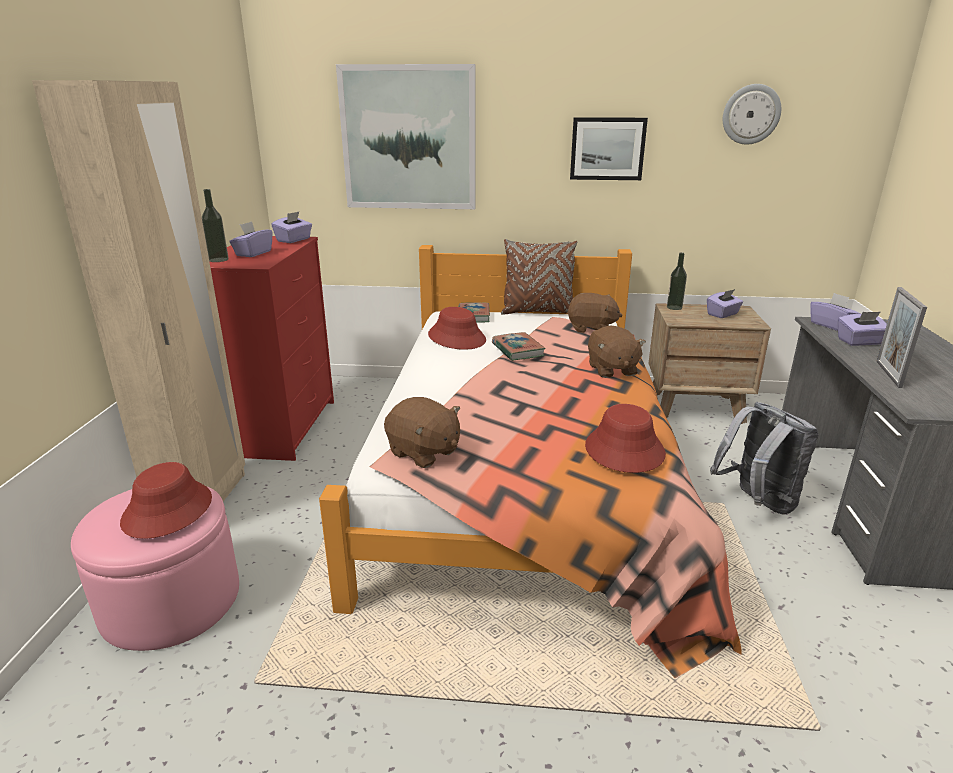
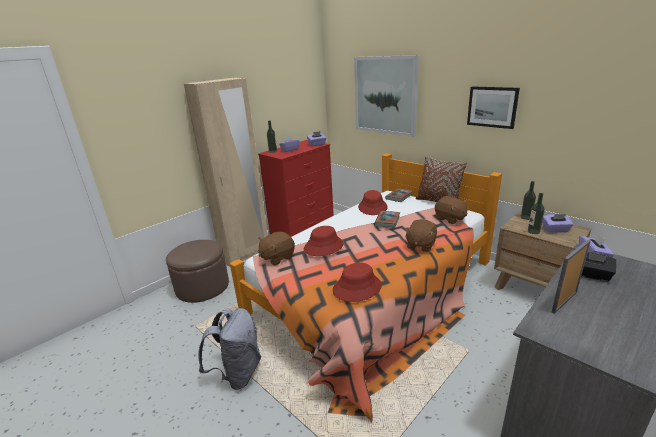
camera: 40 degrees right, 0 degrees up
(167, 510) = (198, 251): red hat -> red hat (323, 246)
(171, 601) = (202, 287): pink ottoman -> brown ottoman
(423, 452) = (277, 257): brown plush toy -> brown plush toy turned 60 degrees clockwise
(706, 321) = (533, 231): none -> bottle
(751, 114) = (601, 87): wall clock -> none
(756, 502) = (493, 359): grey backpack -> grey backpack (238, 373)
(860, 342) = (591, 275): purple tissue box -> black tissue box

